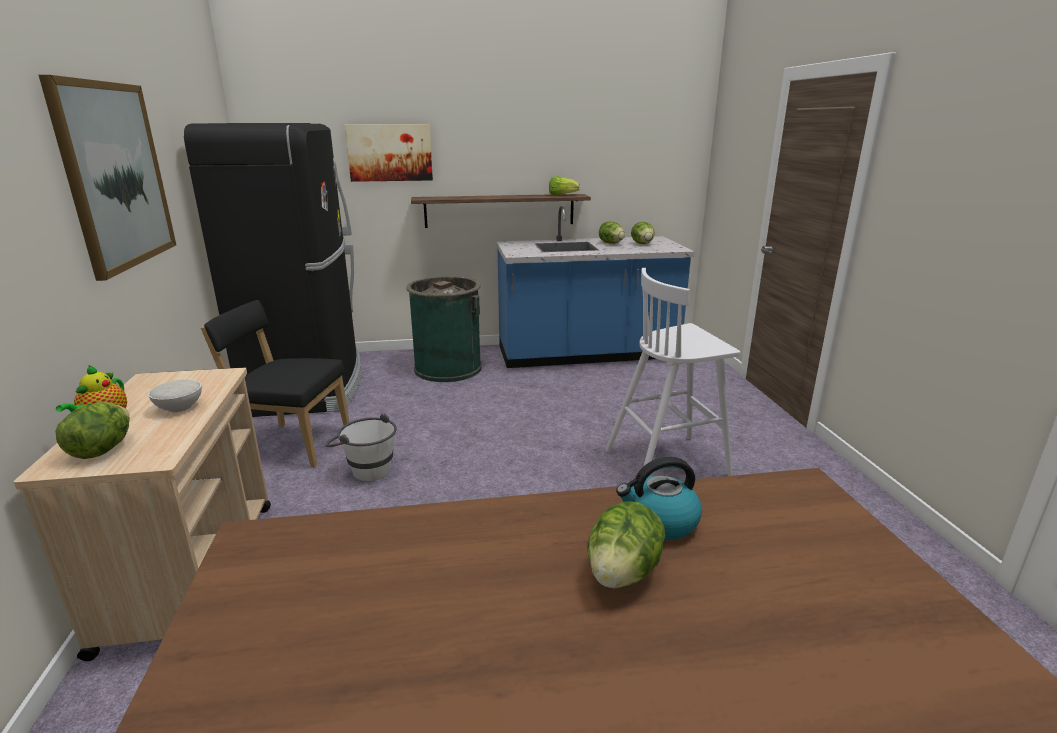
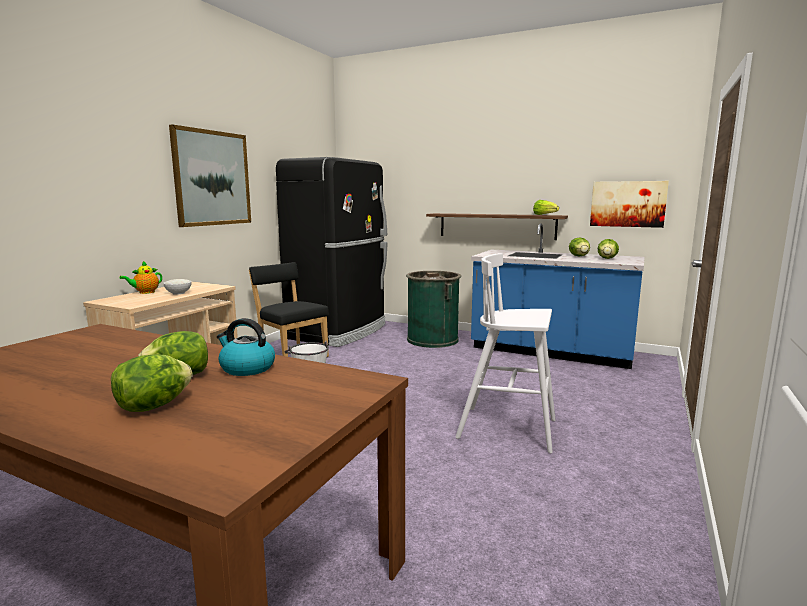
camera: 35 degrees right, 10 degrees down
(102, 450) = (124, 299): lettuce -> lettuce (154, 406)
(390, 152) = (422, 182): picture -> picture (627, 204)

